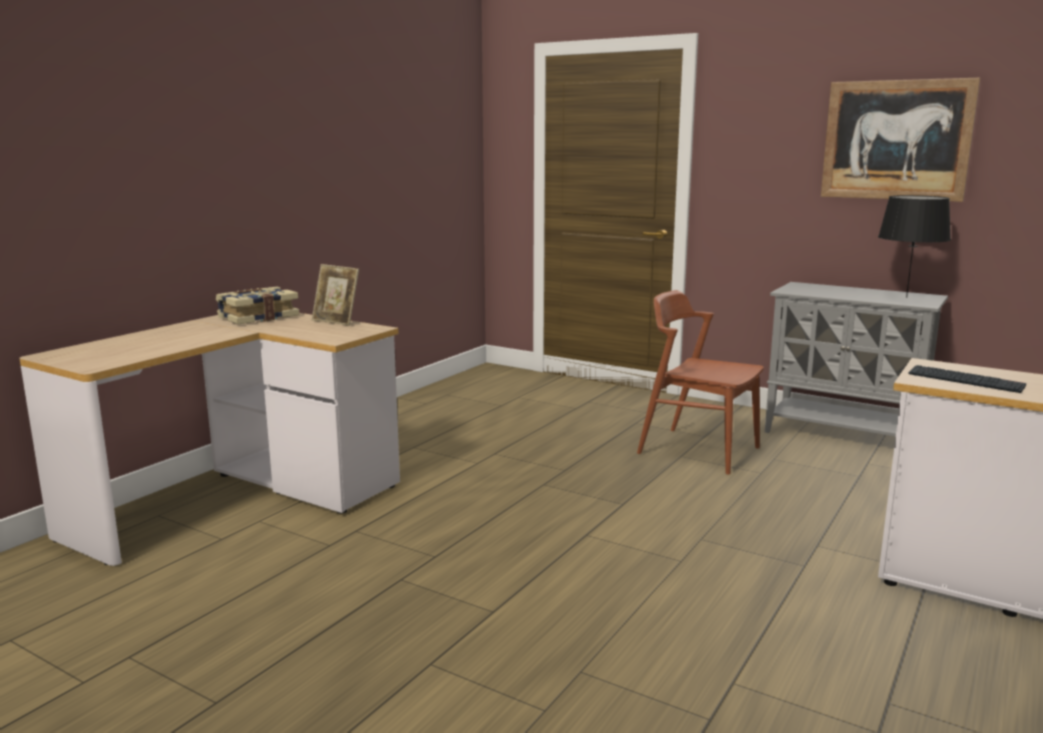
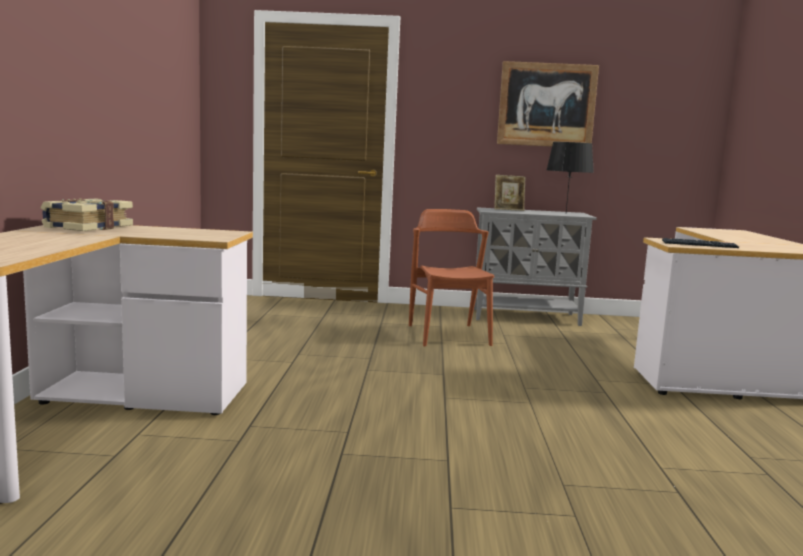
camera: 30 degrees left, 5 degrees down
(336, 321) = (182, 229): picture frame -> picture frame (508, 209)
(698, 450) = (448, 335): brown chair -> brown chair turned 75 degrees clockwise

